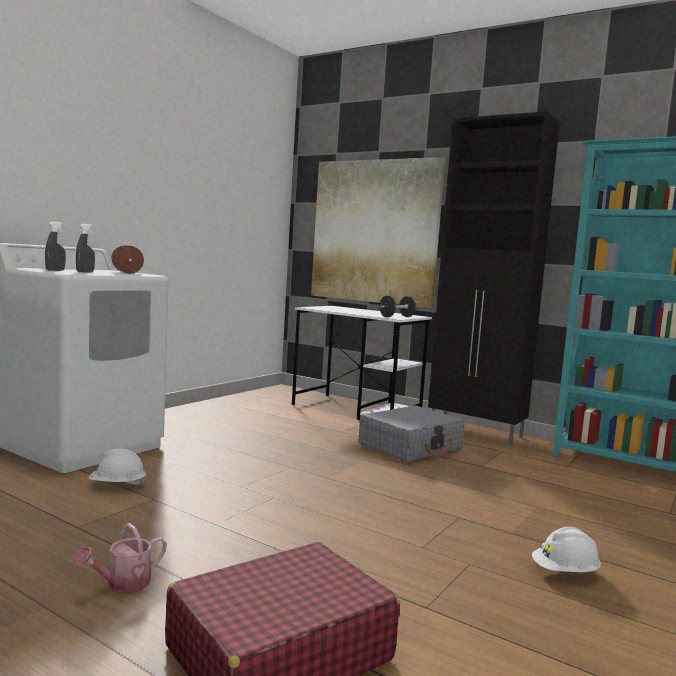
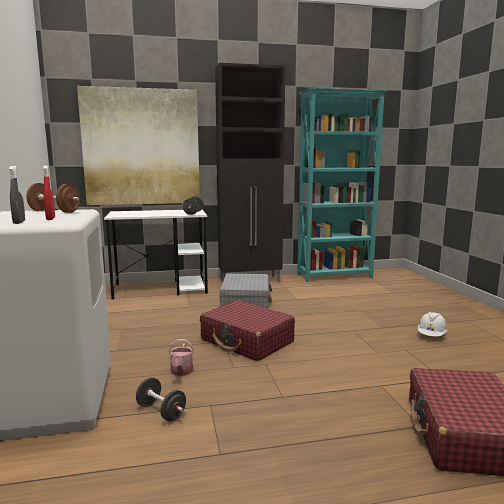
camera: 45 degrees left, 5 degrees up
(85, 272) = (50, 219): grey spray bottle -> red spray bottle
(117, 485) = (161, 412): white hard hat -> black dumbbell
(123, 583) = (340, 461): watering can -> watering can (181, 372)
(312, 475) = (247, 341): none -> red suitcase

